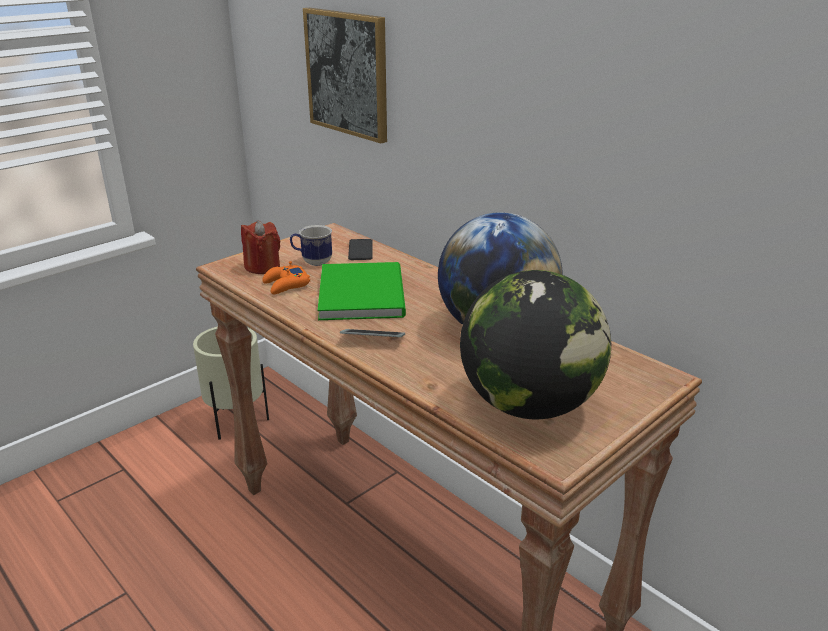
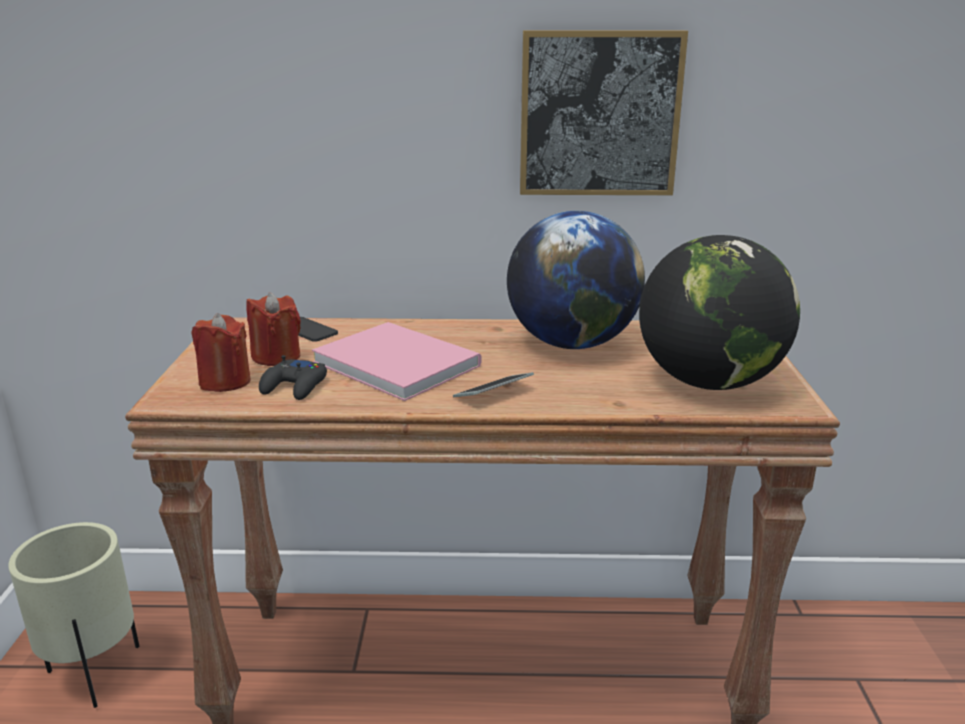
camera: 45 degrees left, 5 degrees down
(286, 285) = (295, 387): orange game controller -> black game controller
(312, 262) = (276, 357): mug -> red candle
(347, 73) = (220, 106): picture -> picture (599, 114)
(364, 292) = (396, 361): green book -> pink book

